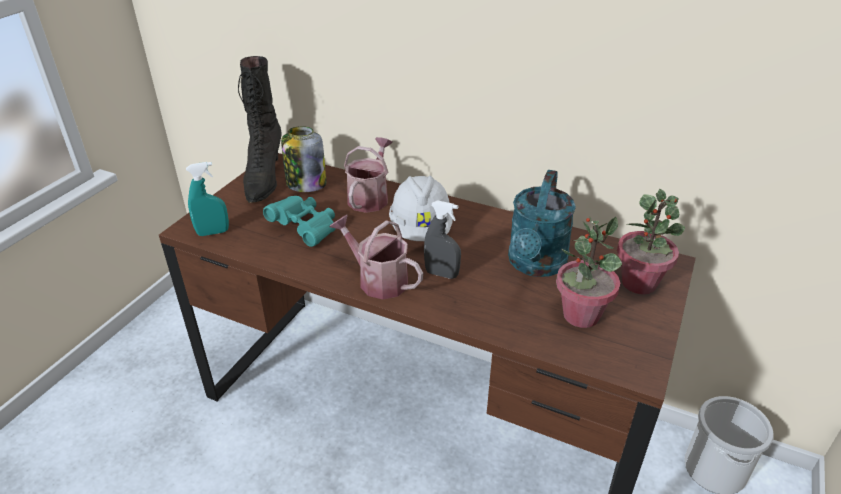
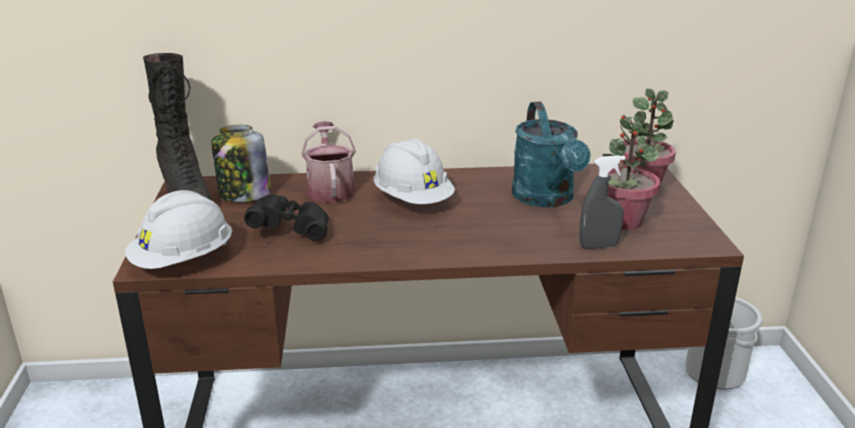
camera: 30 degrees left, 10 degrees down
(213, 232) = (183, 261): turquoise spray bottle -> white hard hat
(305, 229) = (291, 230): turquoise binoculars -> black binoculars
(378, 280) = (418, 248): watering can -> none
(441, 274) = (473, 227): grey spray bottle -> grey spray bottle (598, 246)

